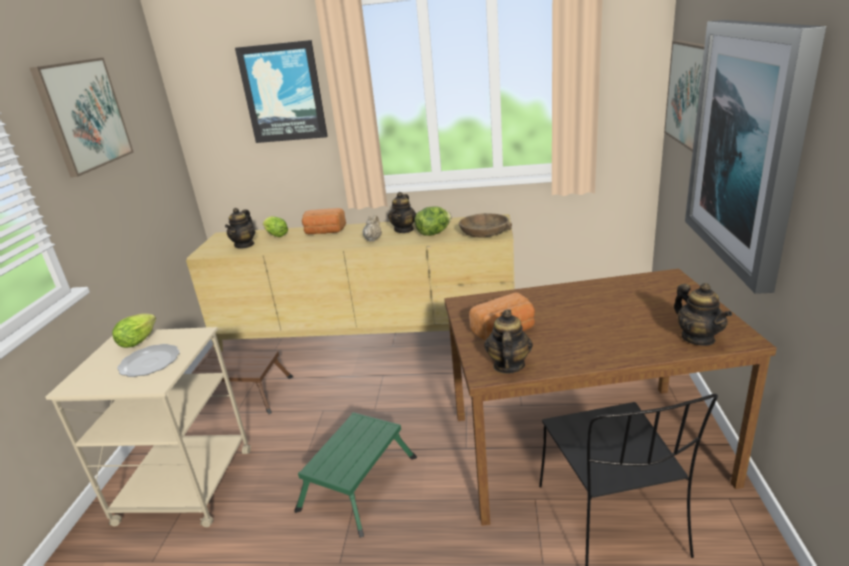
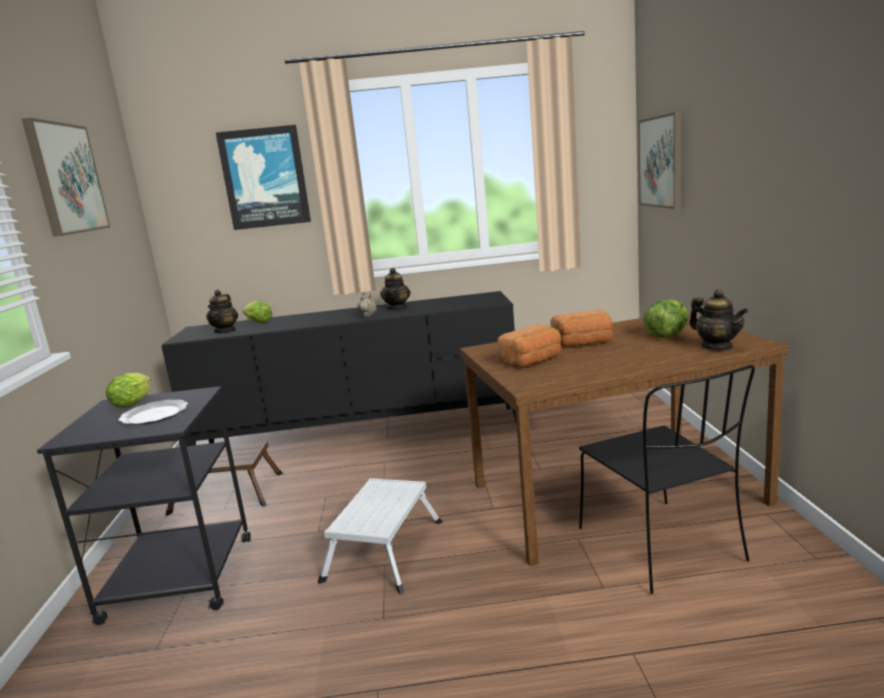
camera: 10 degrees left, 10 degrees down
(186, 484) = (180, 576): beige cart -> black cart
(324, 232) = (311, 316): bread -> bread (583, 343)
(358, 482) = (384, 549): green step ladder -> white step ladder
(369, 343) = (361, 437): beige cabinet -> black cabinet
(434, 233) = (430, 307): lettuce -> lettuce (667, 335)
(485, 232) = (482, 302): brown bowl -> none
(508, 365) = (547, 379): teapot -> none
(747, 147) = (728, 183): picture -> none

